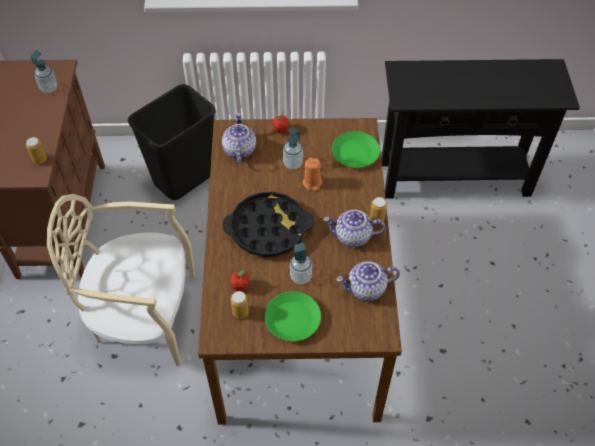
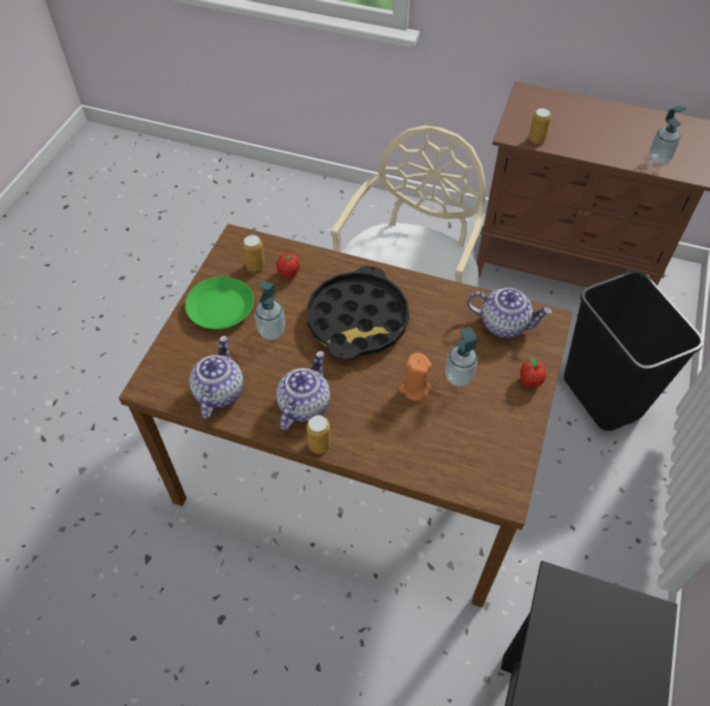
camera: 110 degrees right, 0 degrees up
(355, 153) = (454, 462): green plate -> none

